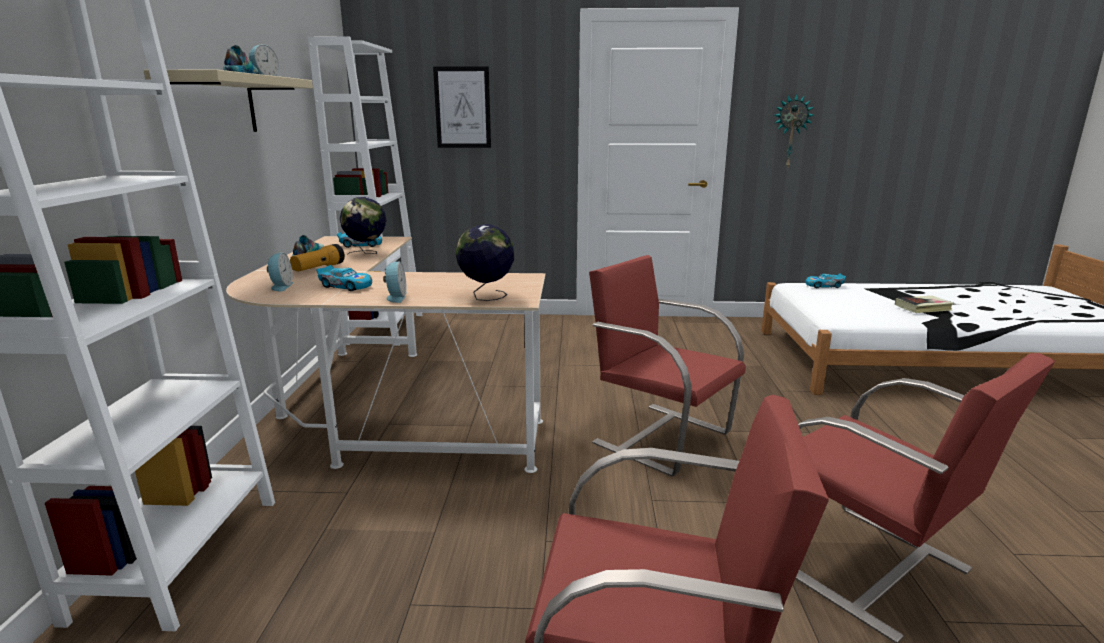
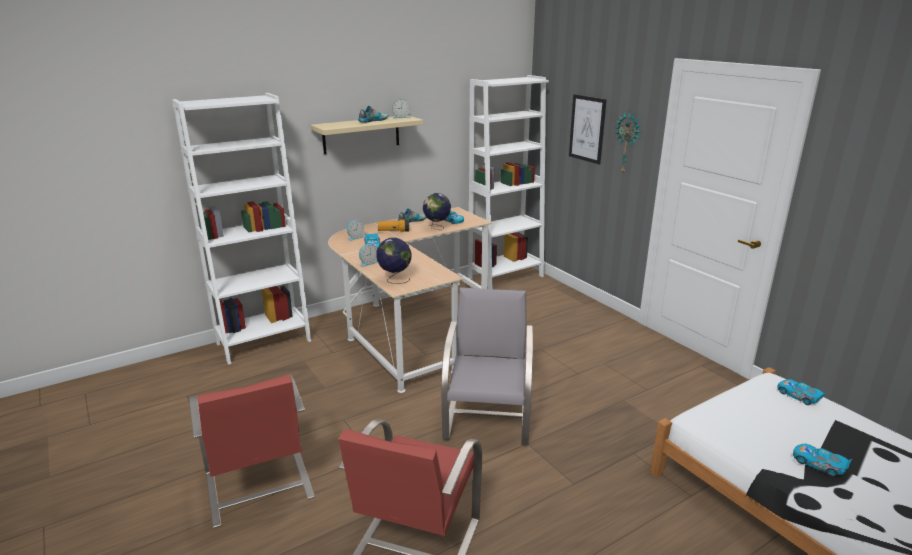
camera: 55 degrees right, 5 degrees up
(660, 436) = (488, 420): red chair -> grey chair
(790, 132) = (861, 216): wall clock -> wall clock (627, 143)
(923, 308) = (819, 464): book -> toy car

